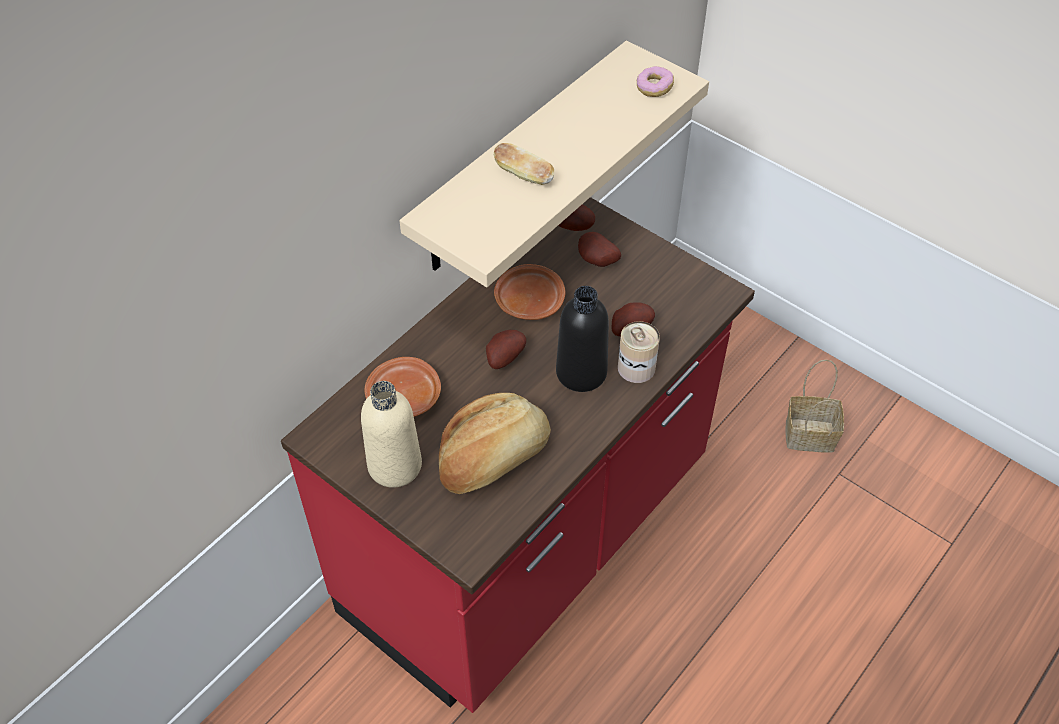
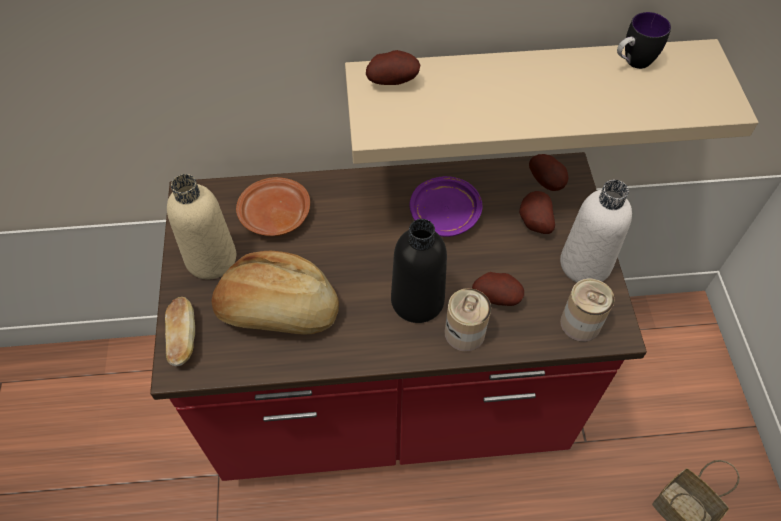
camera: 45 degrees right, 5 degrees up
(503, 358) = (374, 242): potato -> potato (393, 81)
(523, 175) = (482, 92): bread -> bread (182, 338)
(529, 300) = (445, 213): brown plate -> purple plate
(594, 91) = (632, 63): none -> mug
(654, 88) = (692, 95): donut -> none
(660, 264) = (585, 264): none -> white bottle
(699, 304) = (580, 323): none -> can

